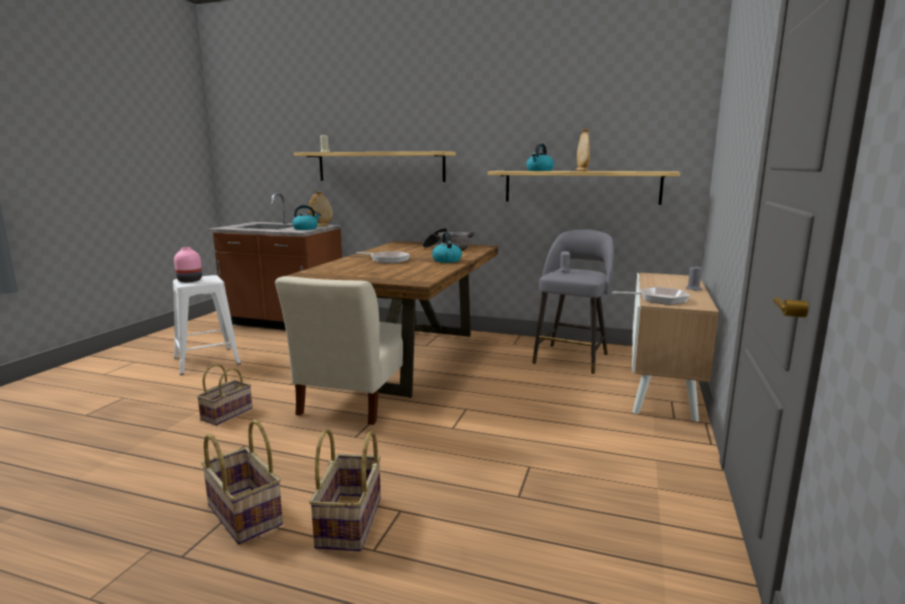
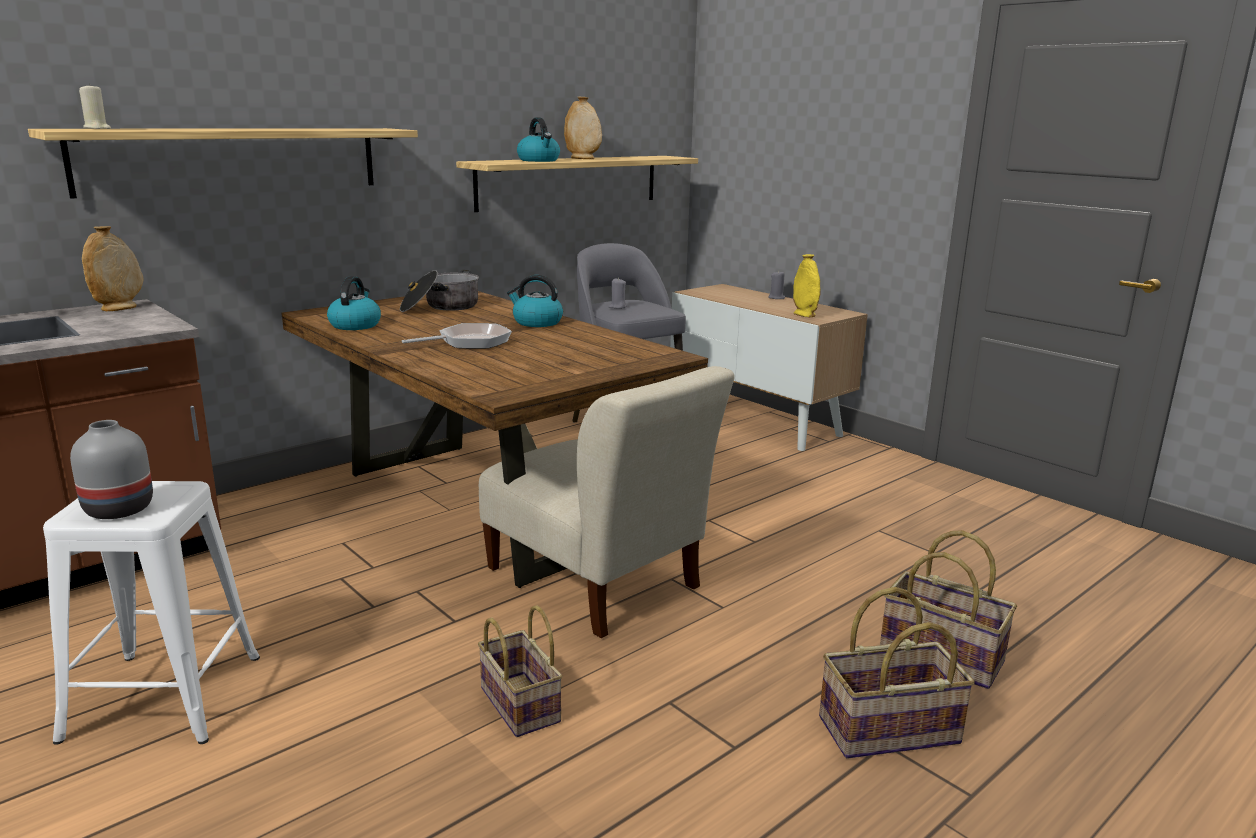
camera: 60 degrees left, 5 degrees up
(190, 280) = (117, 509): pink vase -> grey vase
(306, 228) = (137, 320): kettle -> kettle (355, 325)
(658, 299) = (804, 315): frying pan -> yellow vase

